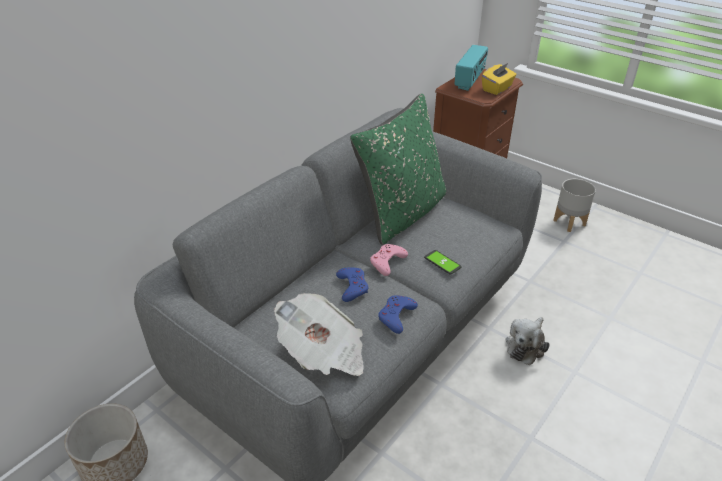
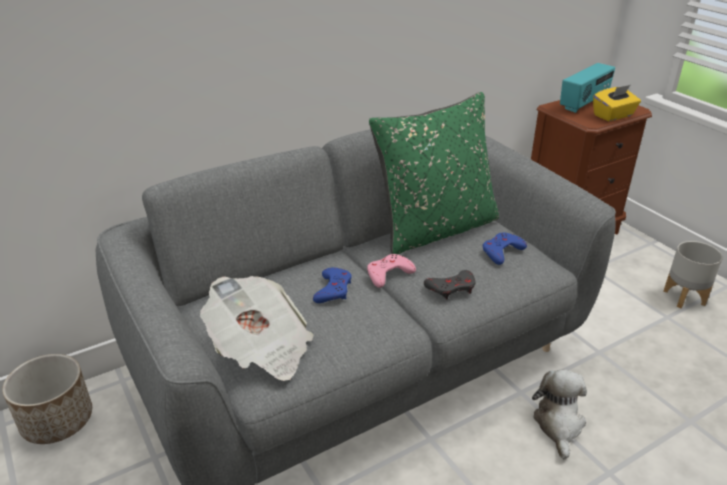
camera: 20 degrees right, 5 degrees down
(396, 316) = (364, 331): blue game controller -> blue game controller (501, 251)
(442, 262) = (451, 288): phone -> grey game controller
(526, 345) = (558, 424): plush toy -> plush toy turned 135 degrees clockwise

